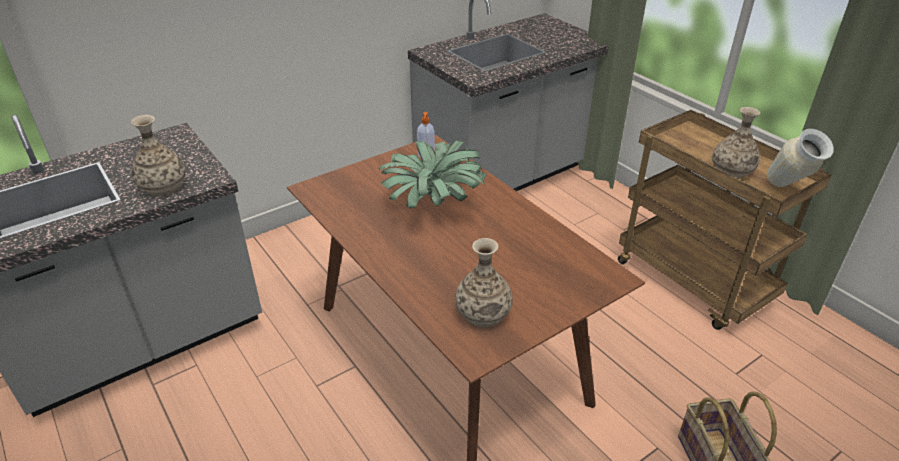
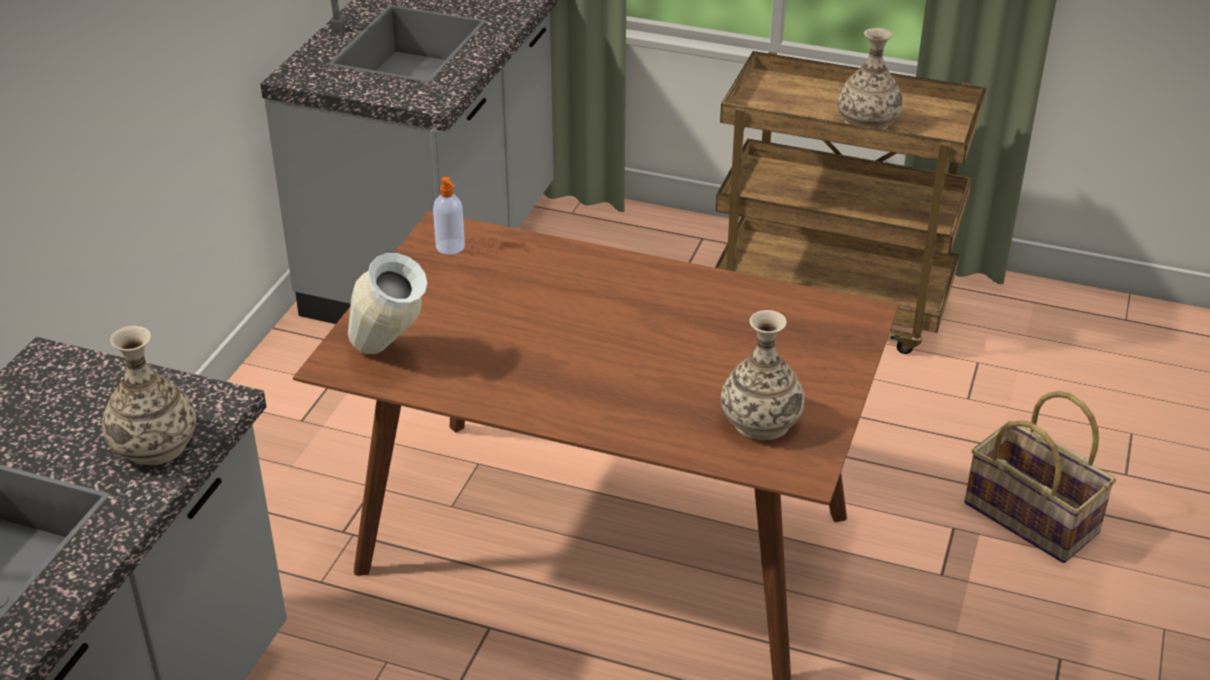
camera: 35 degrees left, 0 degrees up
(433, 205) = (546, 315): potted plant -> none
(787, 192) = (950, 128): vase -> vase (391, 358)

